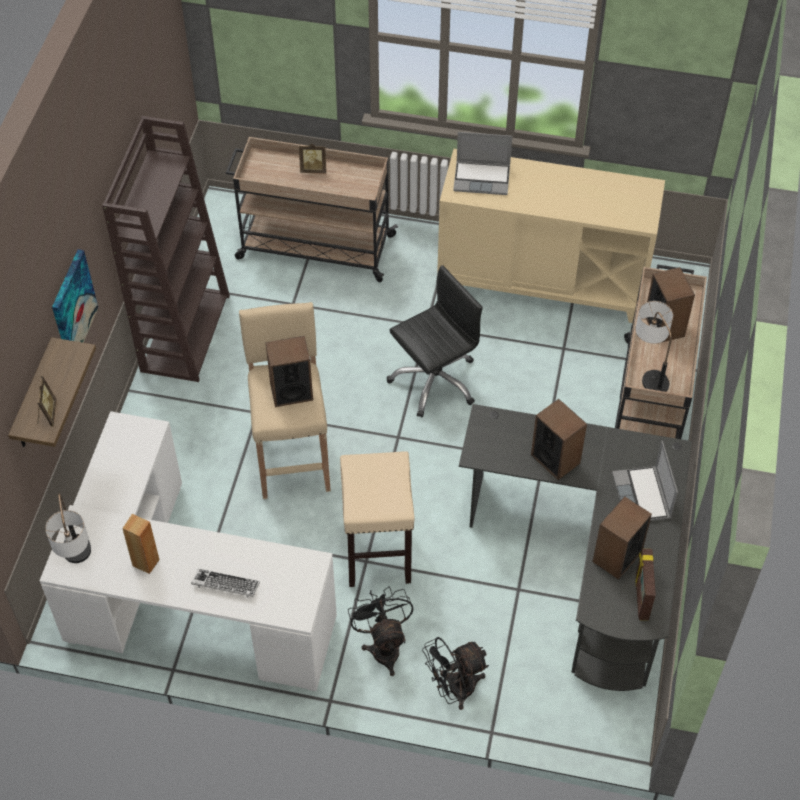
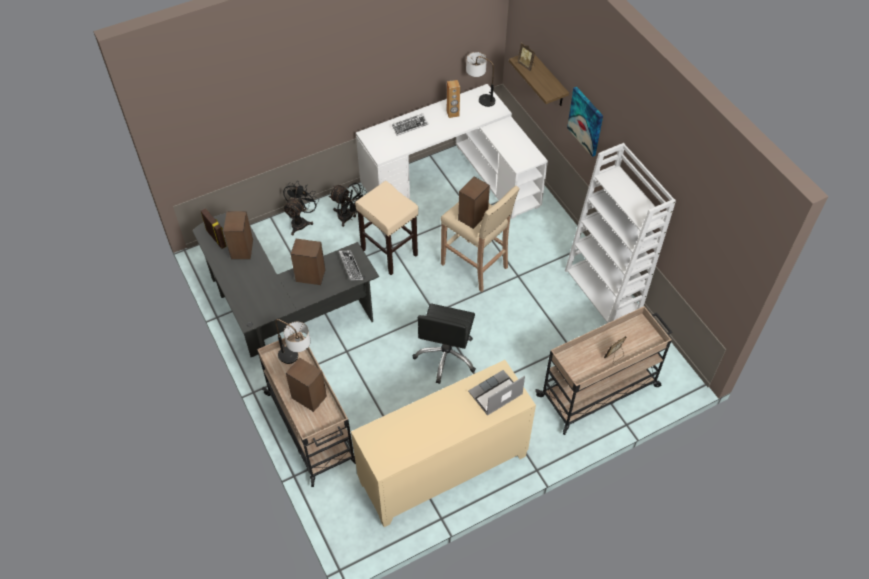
camera: 140 degrees right, 0 degrees up
(185, 332) = (604, 290): brown bookcase -> white bookcase
(497, 436) = (350, 267): none -> keyboard
(642, 497) = (249, 285): laptop -> none

